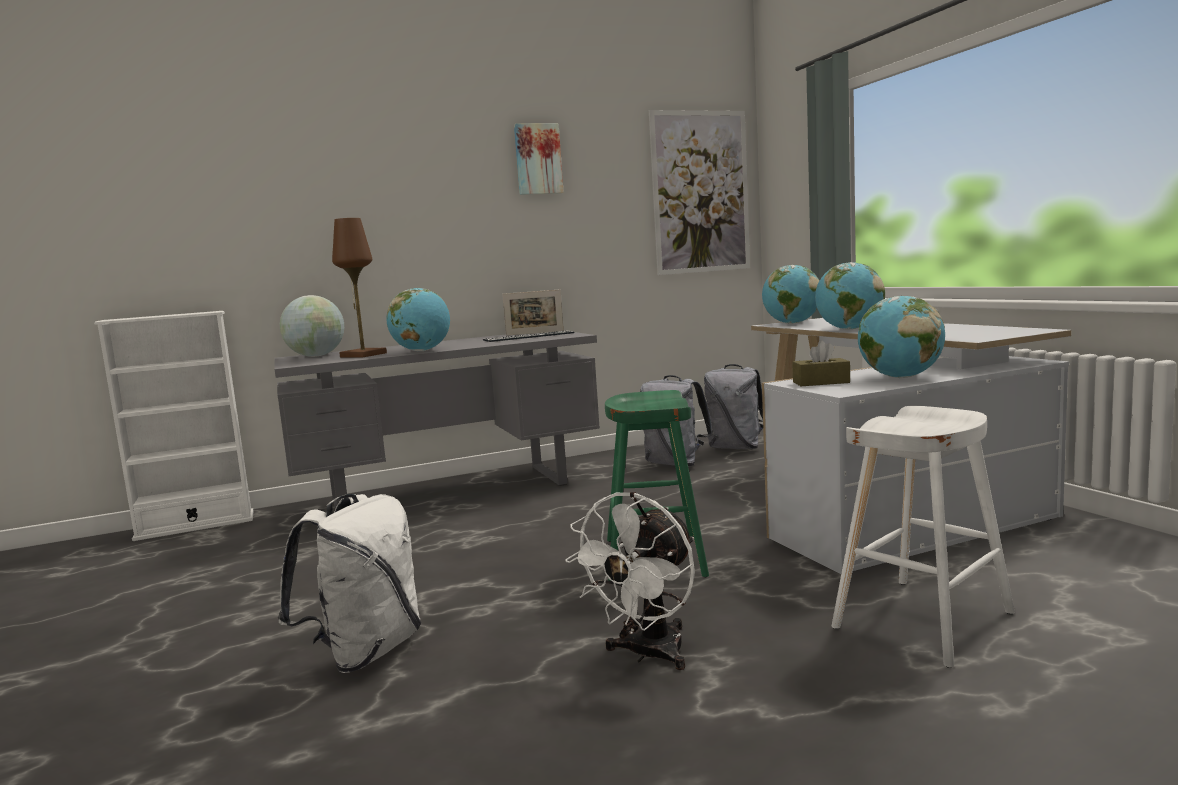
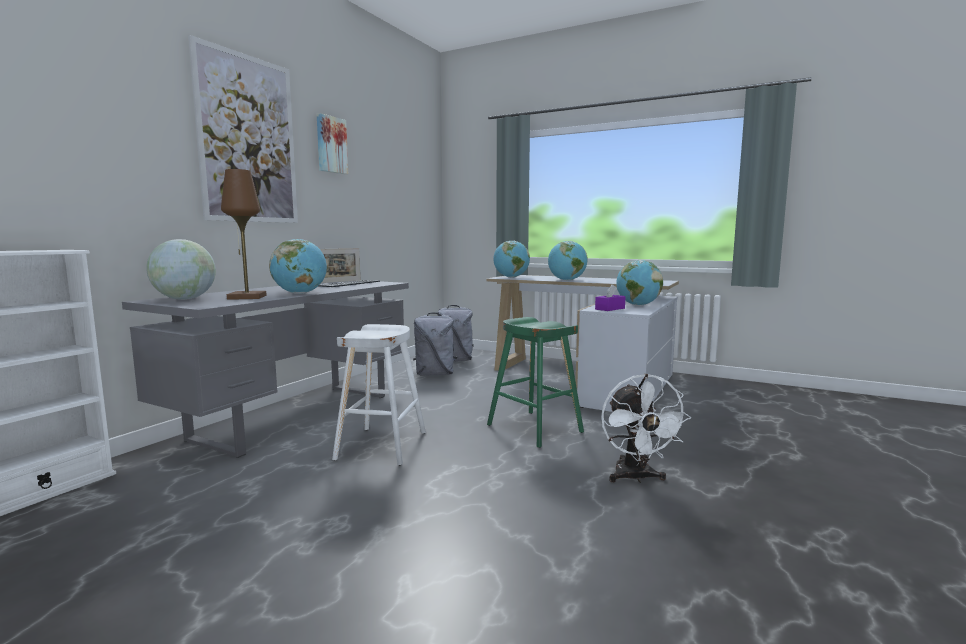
camera: 40 degrees left, 0 degrees up
(365, 652) = (470, 533): white backpack -> none
(700, 192) = (417, 187): picture -> picture (248, 140)
(821, 382) = (610, 309): brown tissue box -> purple tissue box
(923, 620) = (707, 429): white stool -> white stool (382, 445)

